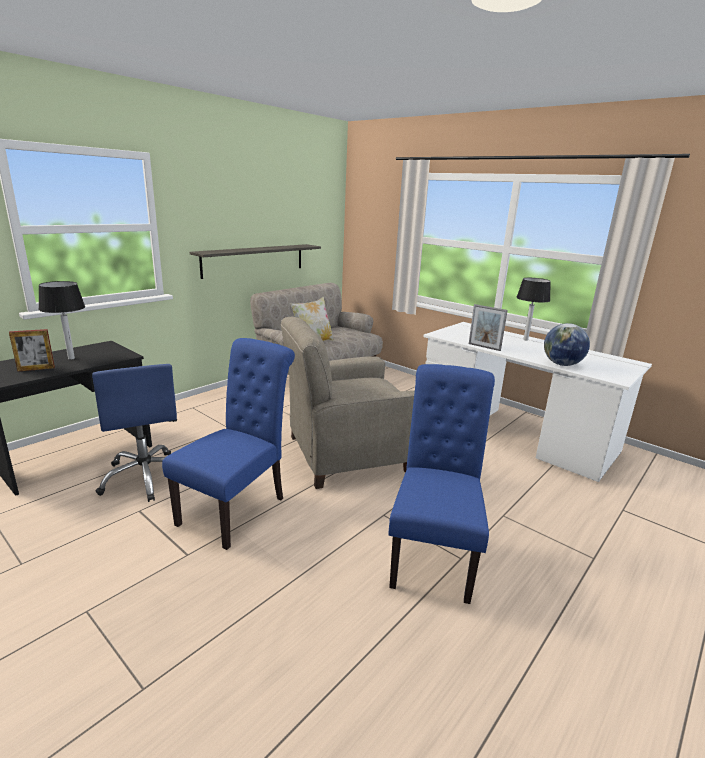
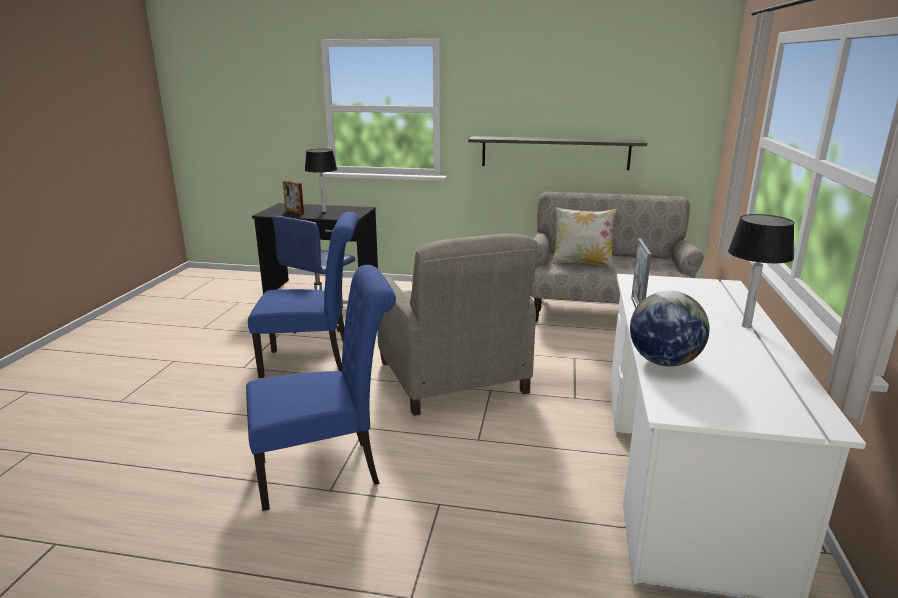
camera: 60 degrees right, 0 degrees up
(346, 454) = (453, 378): beige armchair -> beige armchair turned 150 degrees counterclockwise

